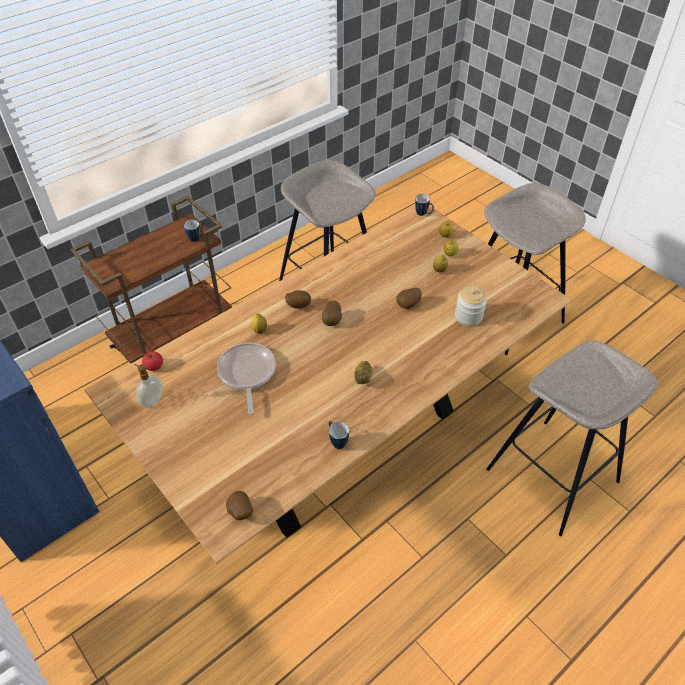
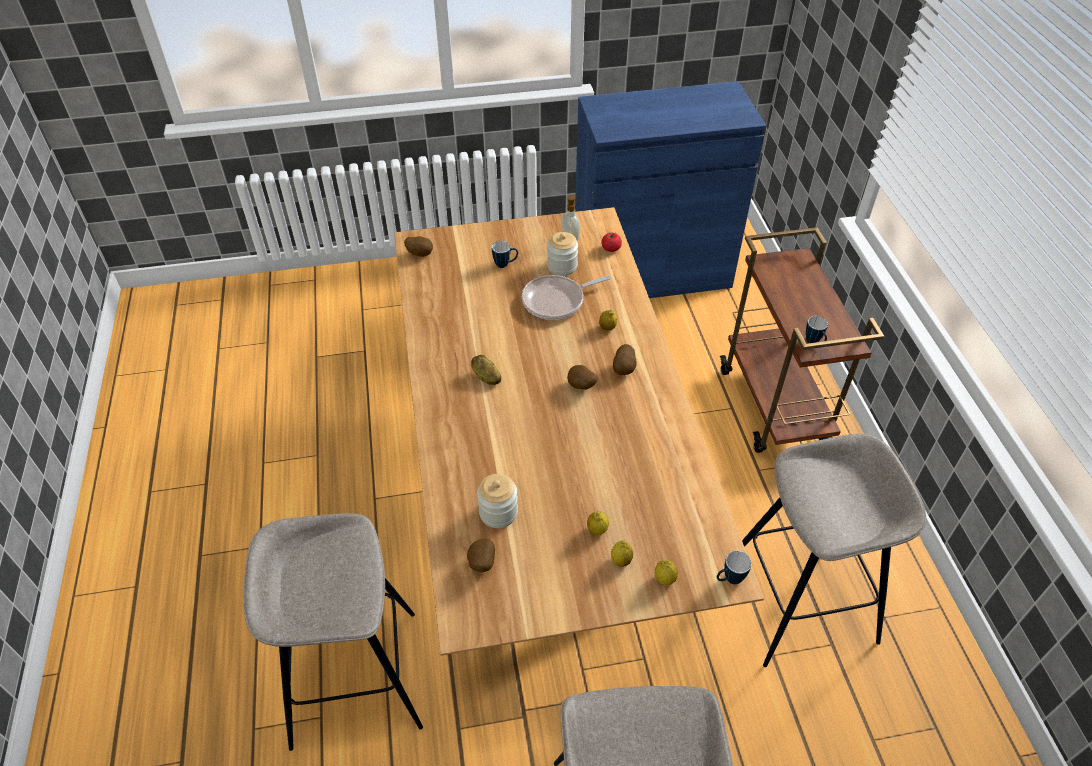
camera: 120 degrees right, 0 degrees up
(198, 389) = (562, 266): none -> jar
(247, 373) = (557, 301): frying pan -> frying pan turned 135 degrees clockwise
(336, 441) = (433, 329): mug -> mug (505, 264)
(408, 305) = (557, 464): potato -> potato (481, 563)

